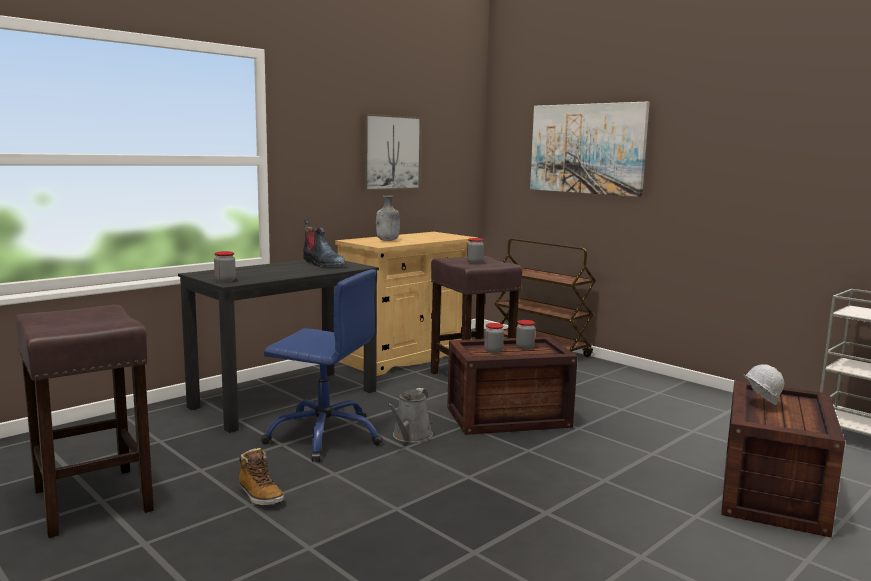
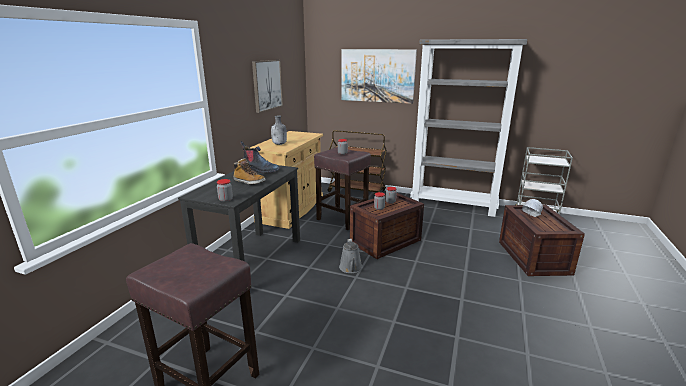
camera: 25 degrees left, 10 degrees up
(259, 496) = (312, 339): boot -> boot (249, 182)
(324, 436) = (304, 281): blue office chair -> none
(700, 395) = (453, 205): none -> grey bookcase

